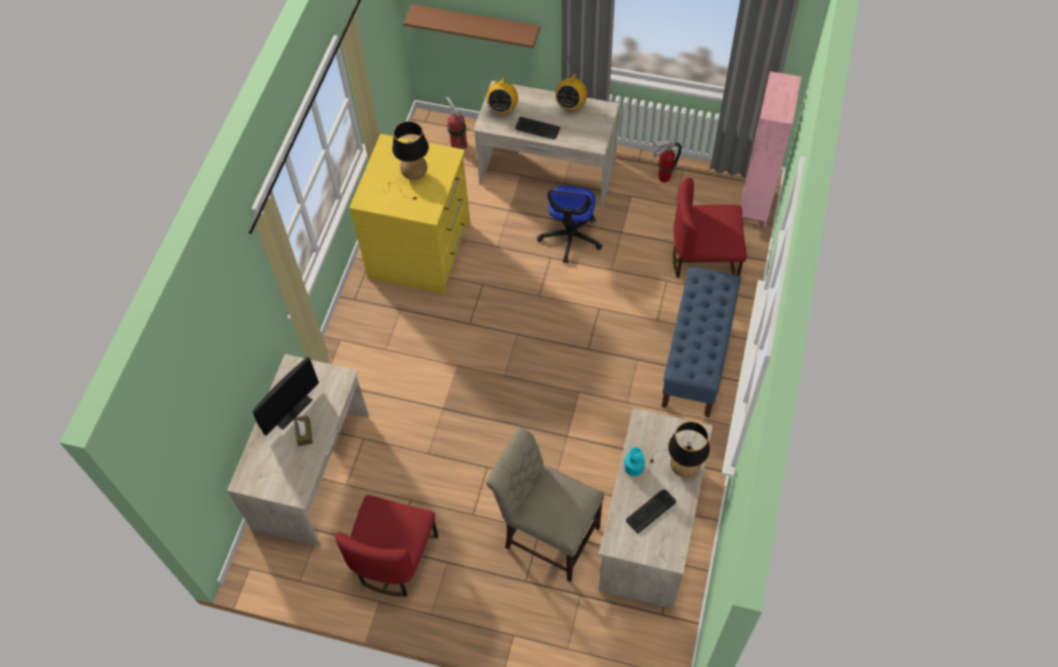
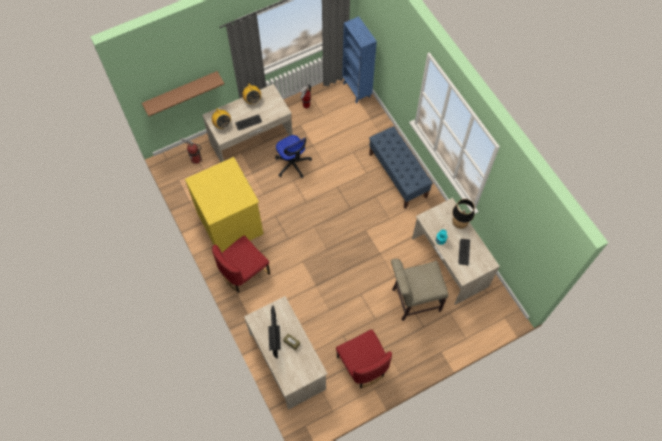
camera: 45 degrees left, 5 degrees up
(411, 177) = (223, 188): table lamp -> none
(704, 260) = (360, 131): red chair -> red chair (244, 272)
(754, 206) = (356, 90): pink bookcase -> blue bookcase

